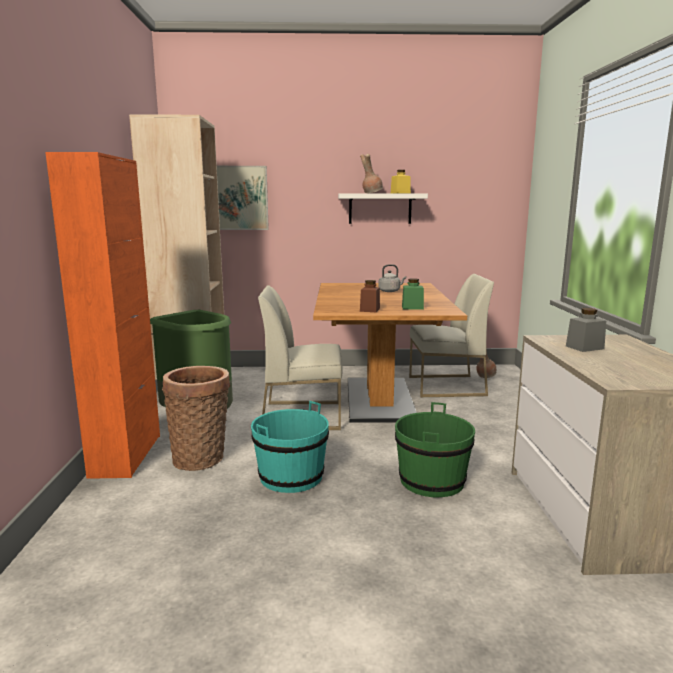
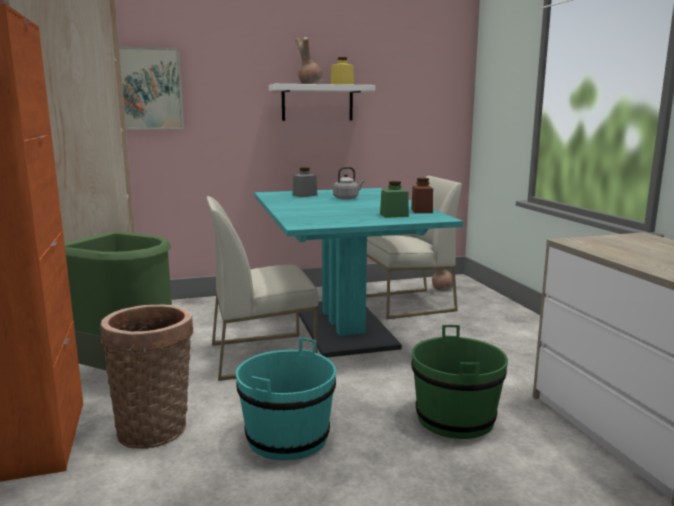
camera: 15 degrees left, 0 degrees up
(370, 310) = (348, 220): brown jar -> brown jar (421, 211)
(379, 399) = (342, 326): brown dining table -> turquoise dining table
(584, 347) = (625, 249): grey jar -> grey jar (304, 195)

